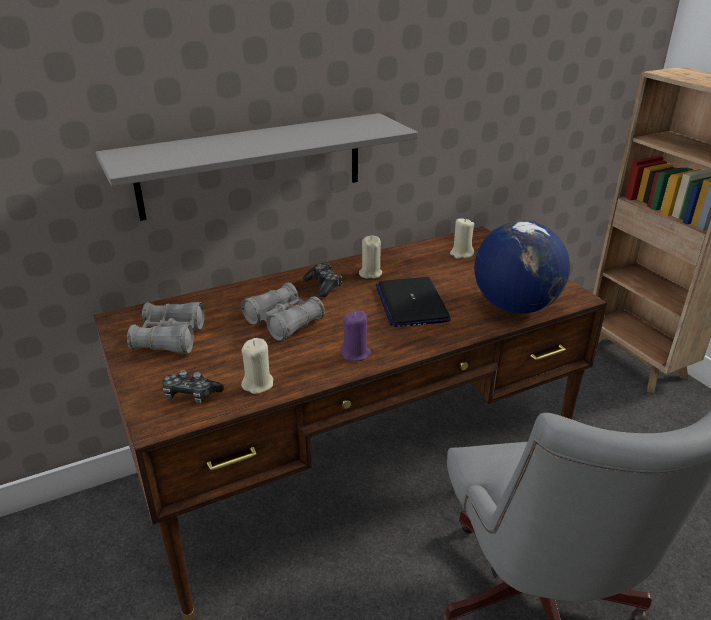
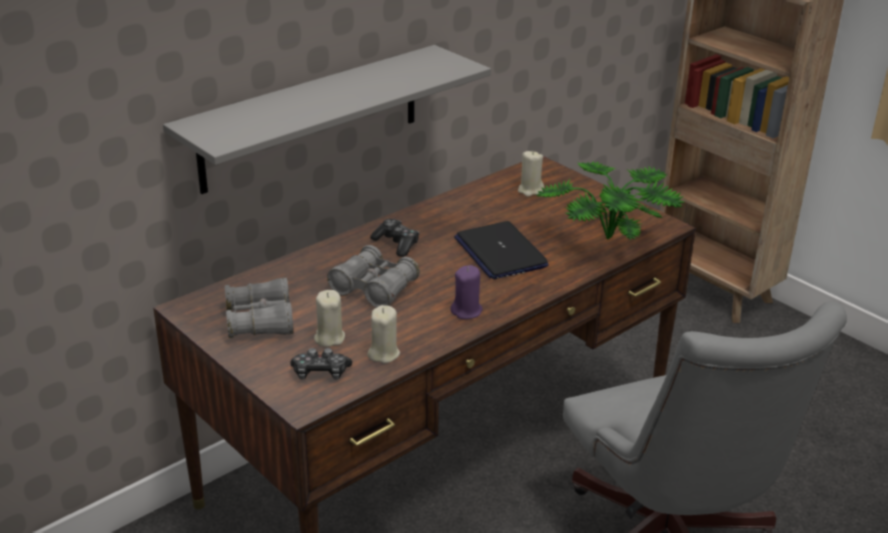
camera: 15 degrees left, 0 degrees up
(370, 273) = (441, 224): beige candle -> beige candle (329, 338)
(515, 306) = (607, 243): globe -> potted plant

